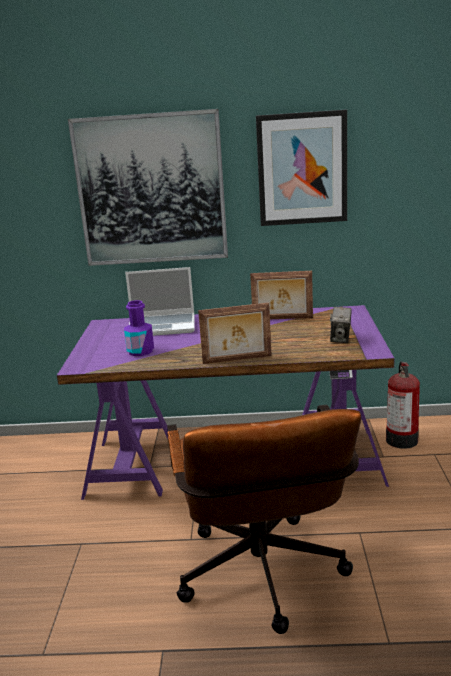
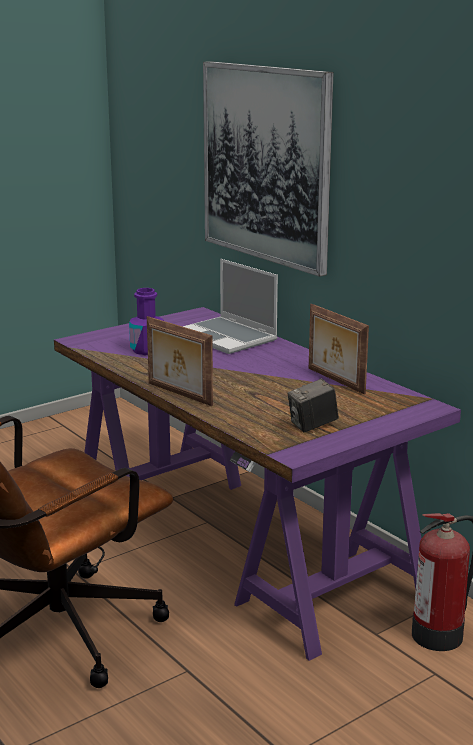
camera: 50 degrees right, 0 degrees up
(302, 169) = (412, 176): picture -> none

